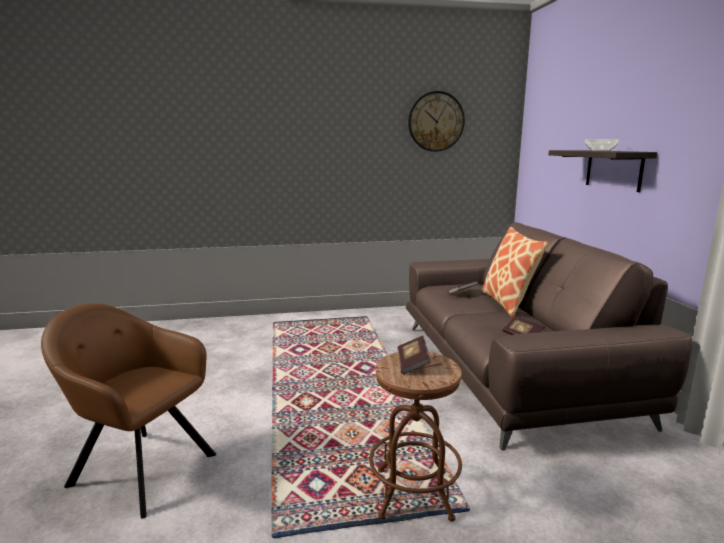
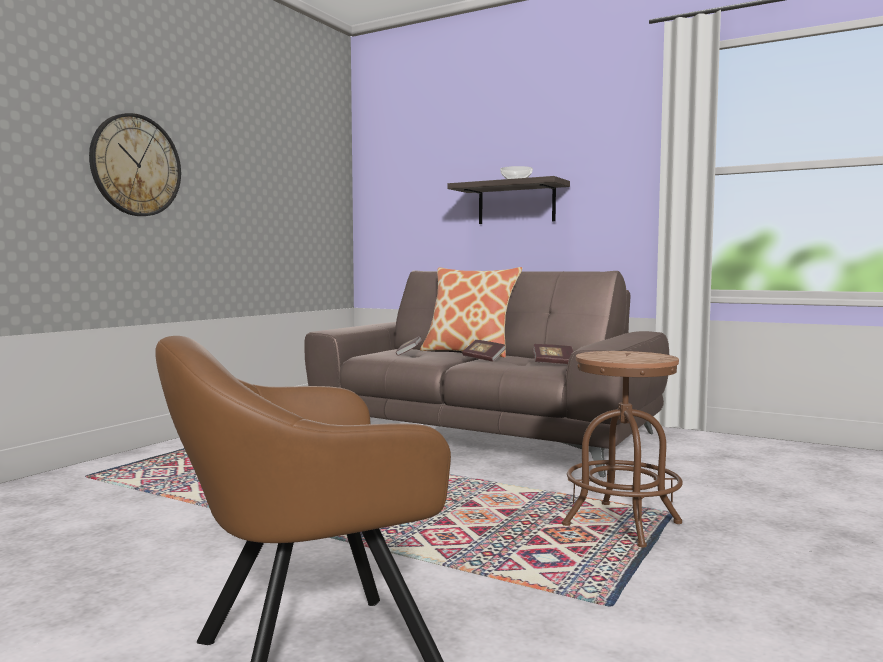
camera: 50 degrees left, 10 degrees down
(412, 364) = (614, 355): book -> book (483, 359)
(436, 121) = (273, 146): wall clock -> wall clock (136, 165)

